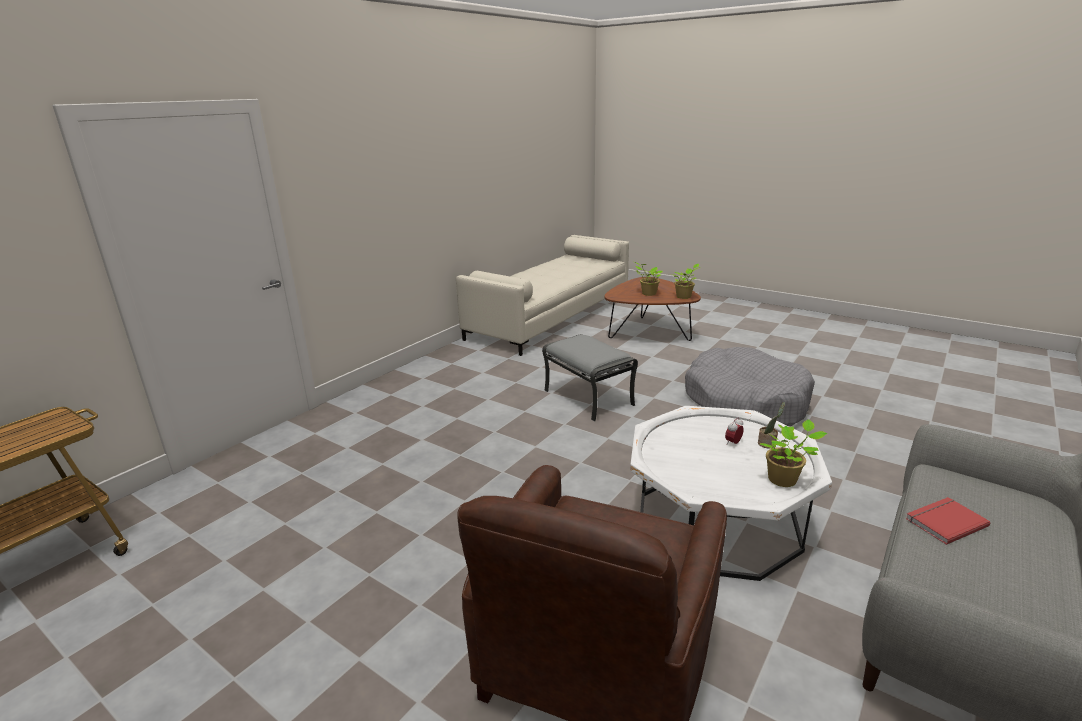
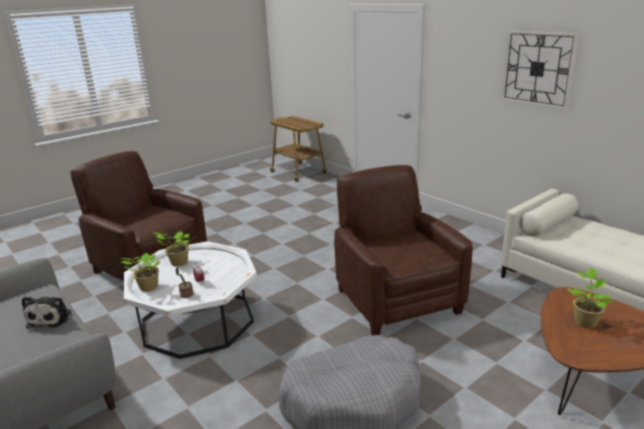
camera: 105 degrees right, 0 degrees up
(417, 163) = (537, 68): none -> wall clock
(587, 398) = (396, 300): grey ottoman -> brown armchair
(684, 297) = (572, 350): potted plant -> potted plant (178, 263)
(944, 521) = (51, 318): red book -> plush toy

